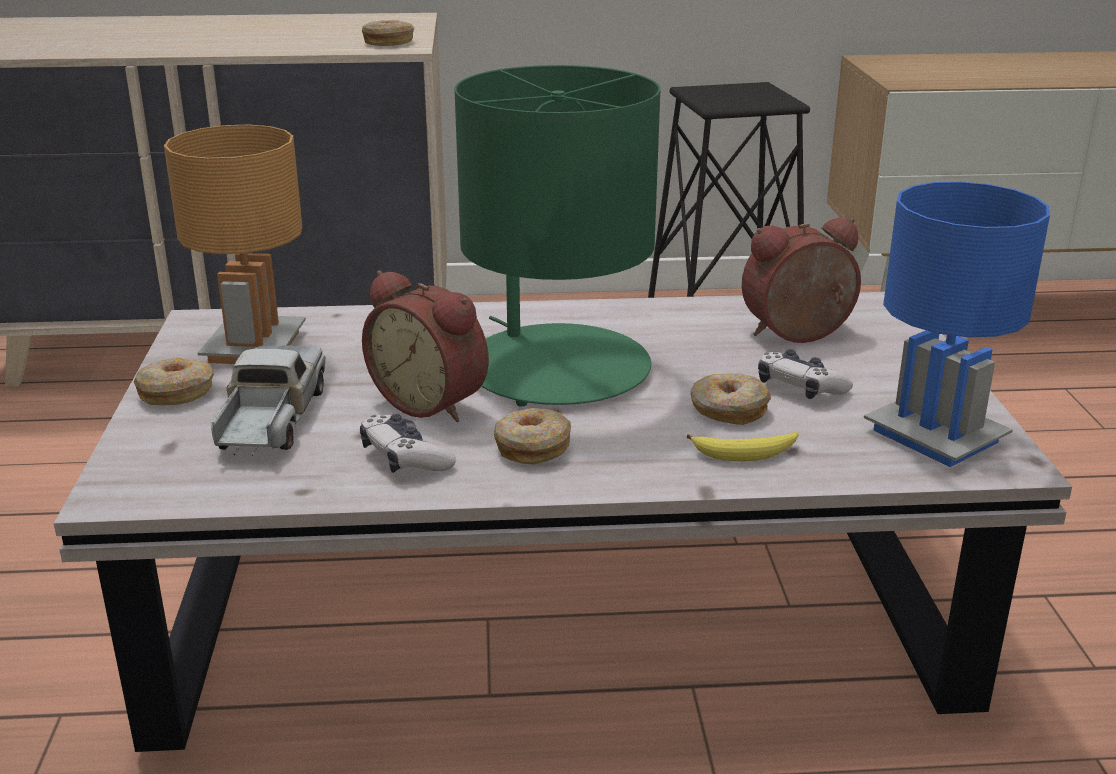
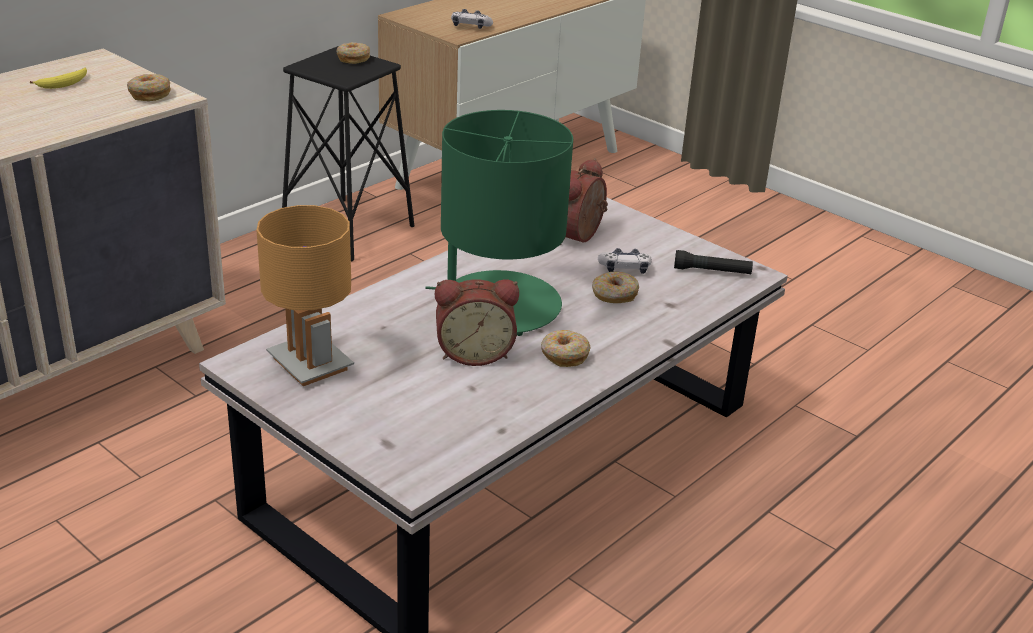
camera: 45 degrees left, 5 degrees up
(176, 392) = (324, 412): donut -> donut (353, 58)
(270, 420) = (410, 402): toy truck -> none
(405, 458) = (517, 389): game controller -> game controller (470, 26)
(746, 453) = (655, 315): banana -> banana (64, 83)
(936, 436) = (712, 271): blue table lamp -> black flashlight

